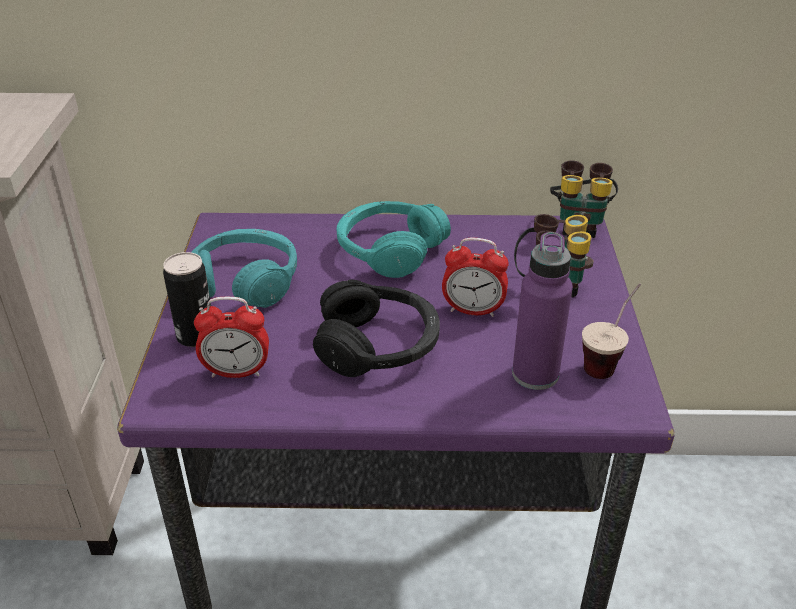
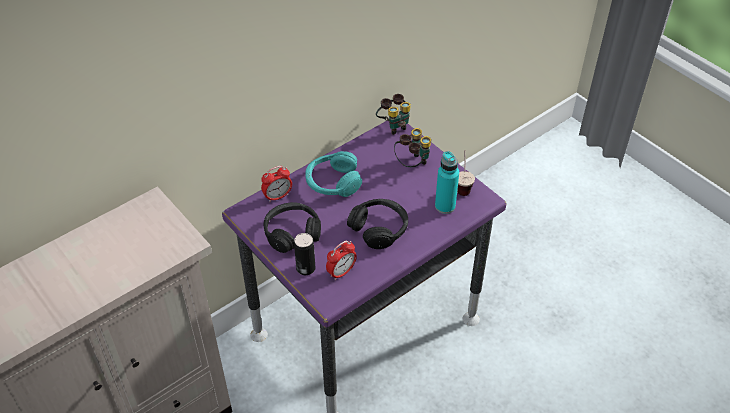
camera: 40 degrees left, 10 degrees up
(245, 281) = (292, 233): turquoise headphones -> black headphones
(473, 310) = (396, 192): alarm clock -> alarm clock (277, 196)
(535, 374) = (445, 206): purple bottle -> turquoise bottle

